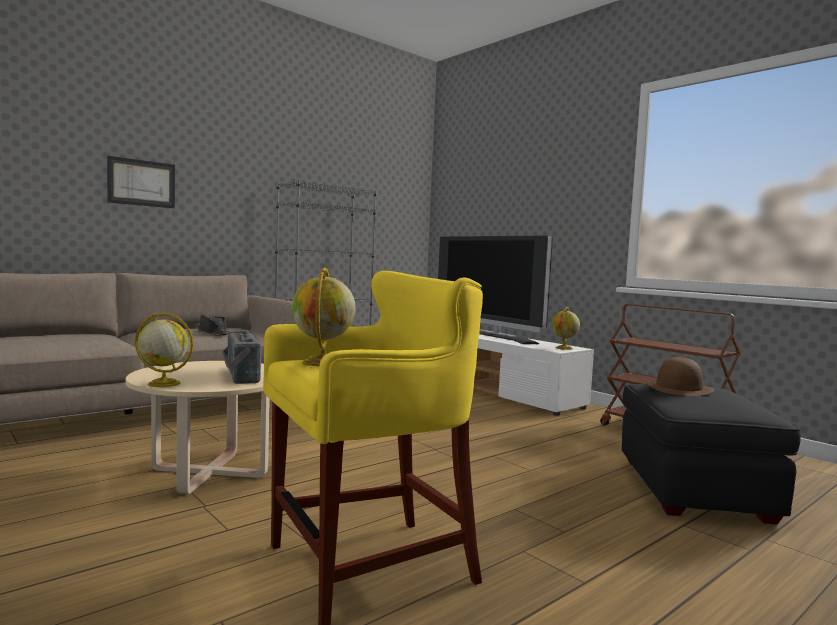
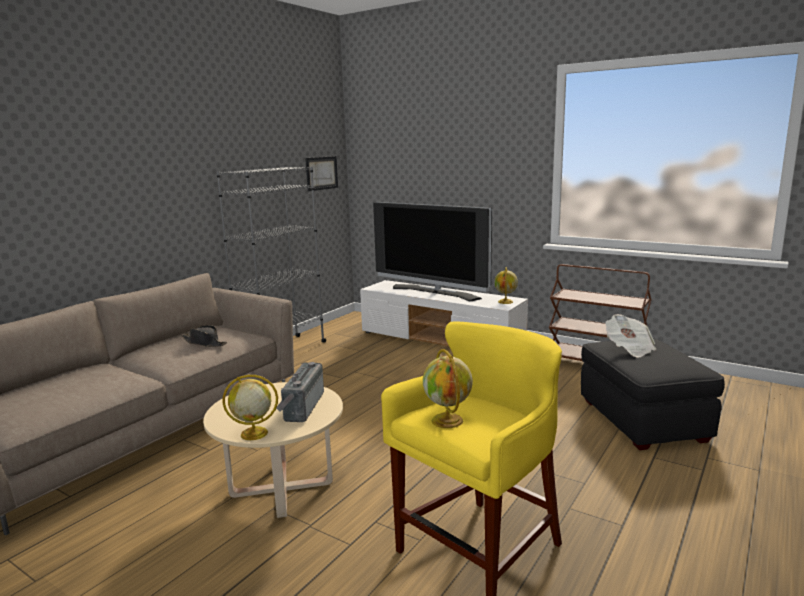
camera: 15 degrees left, 10 degrees up
(141, 183) = (91, 197): picture -> picture (321, 173)
(238, 375) = (301, 406): radio -> radio turned 45 degrees clockwise
(679, 388) = (629, 348): brown hat -> newspaper

